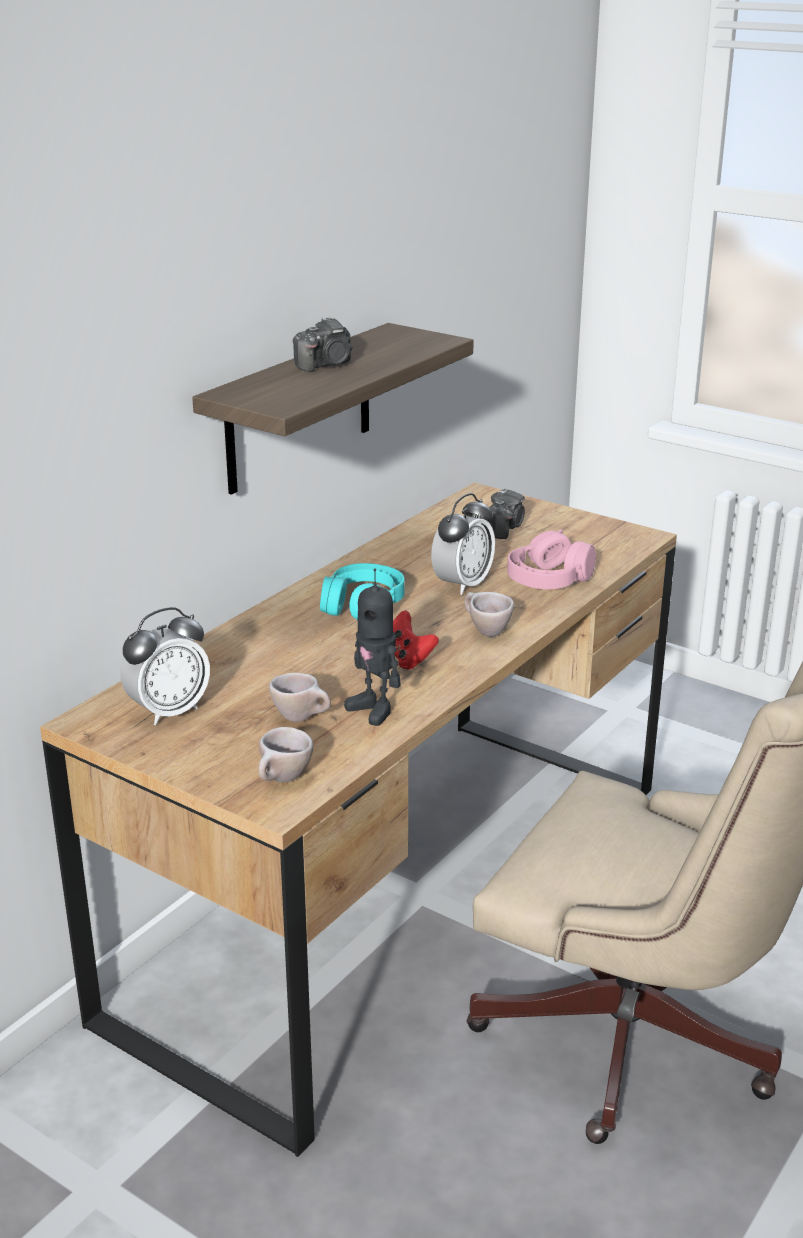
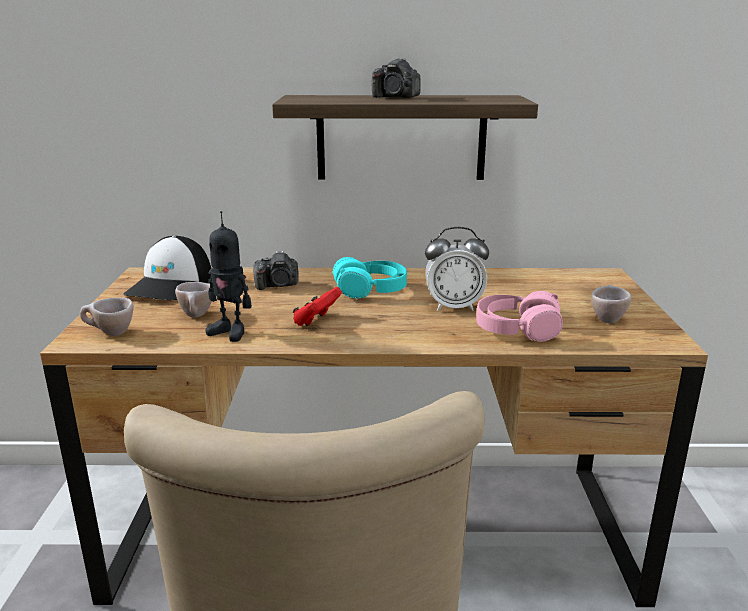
camera: 55 degrees right, 5 degrees down
(169, 711) = (171, 285): alarm clock -> cap
(374, 709) = (230, 332): toy robot -> toy robot turned 75 degrees counterclockwise
(484, 631) = (394, 332): beige cup -> beige cup (606, 318)
(503, 529) = (568, 295): camera -> camera (278, 285)

